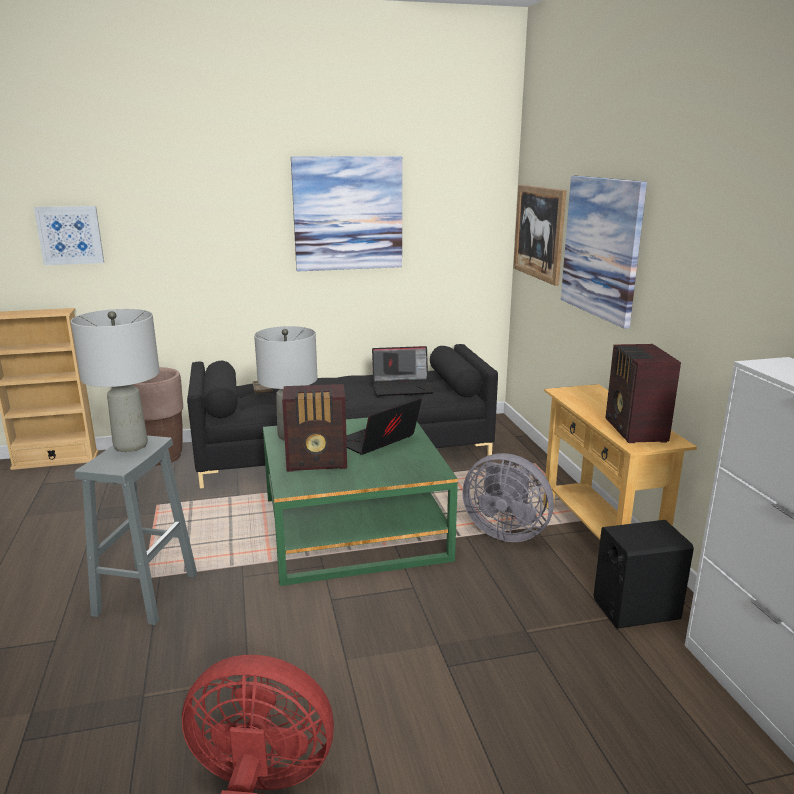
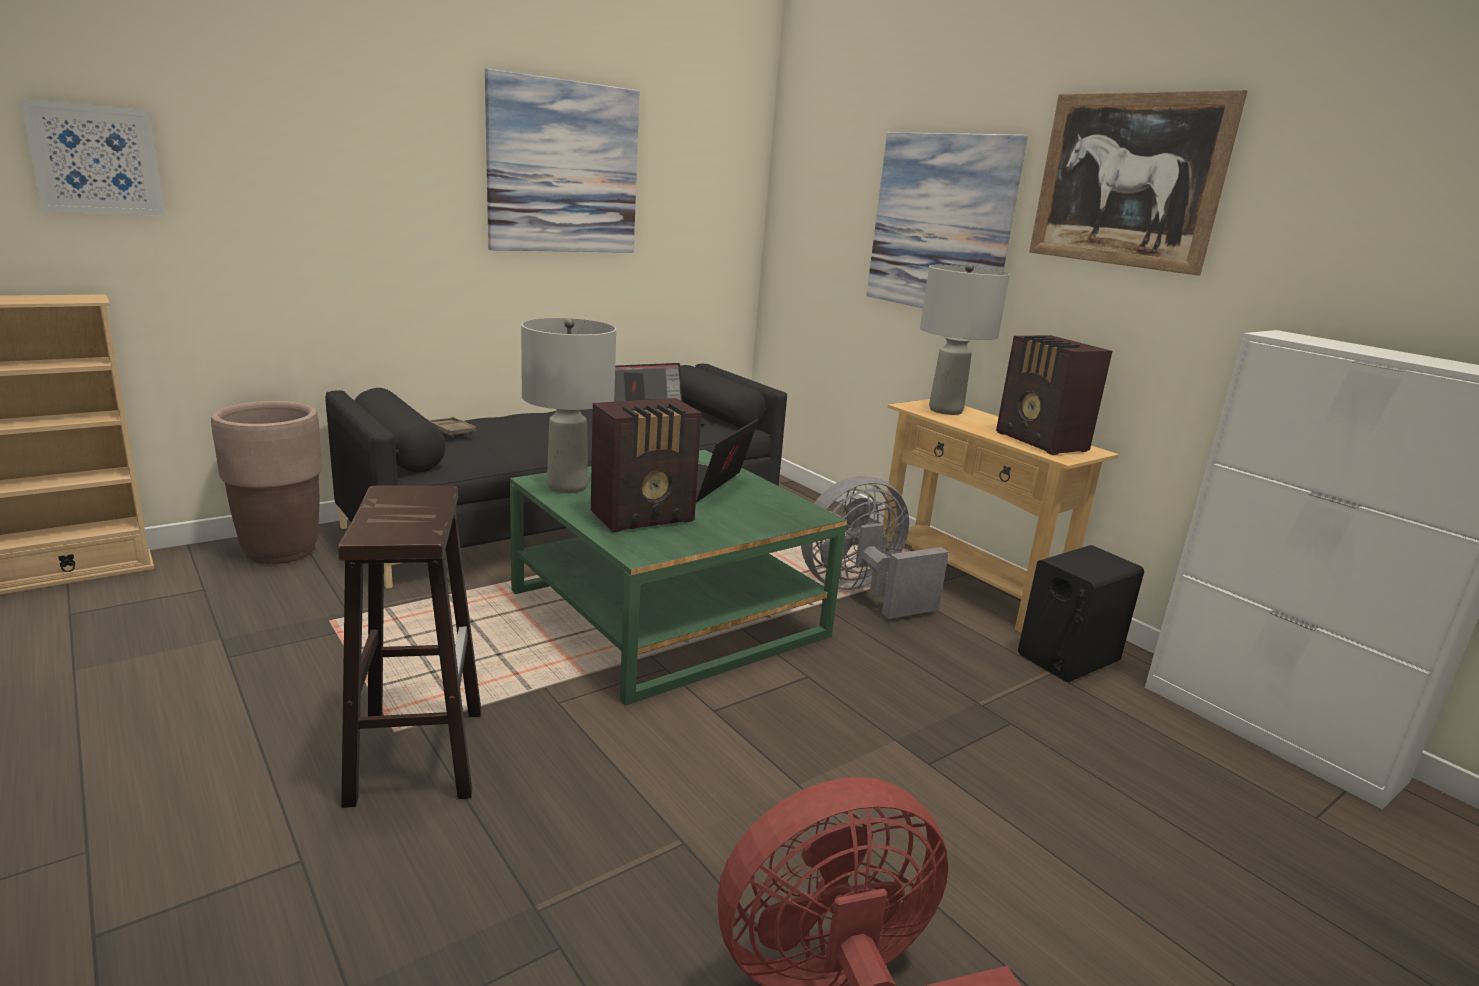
camera: 25 degrees left, 0 degrees up
(130, 446) = (398, 502): grey table lamp -> grey table lamp (945, 410)
(147, 593) = (417, 753): grey stool -> brown stool
(505, 531) = (860, 593): grey fan -> grey fan turned 150 degrees clockwise
(539, 232) = (817, 211): picture -> picture (1128, 180)

